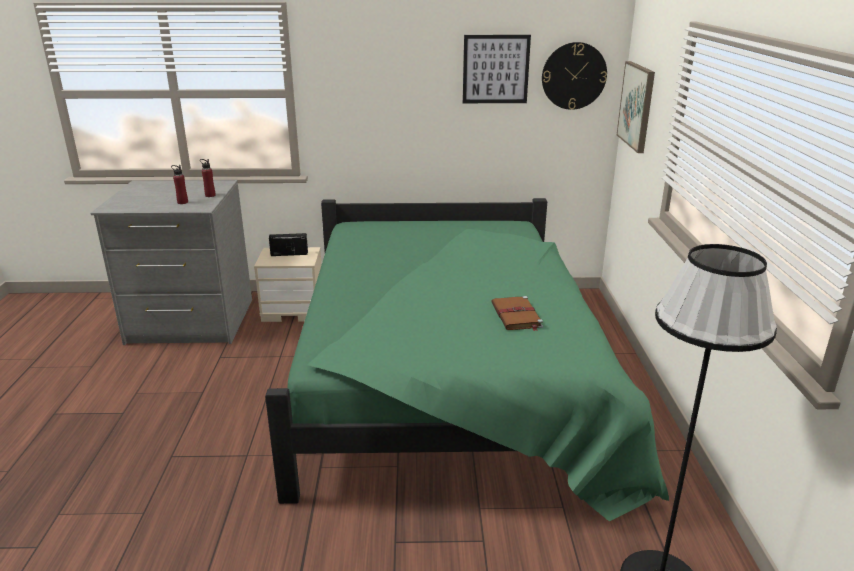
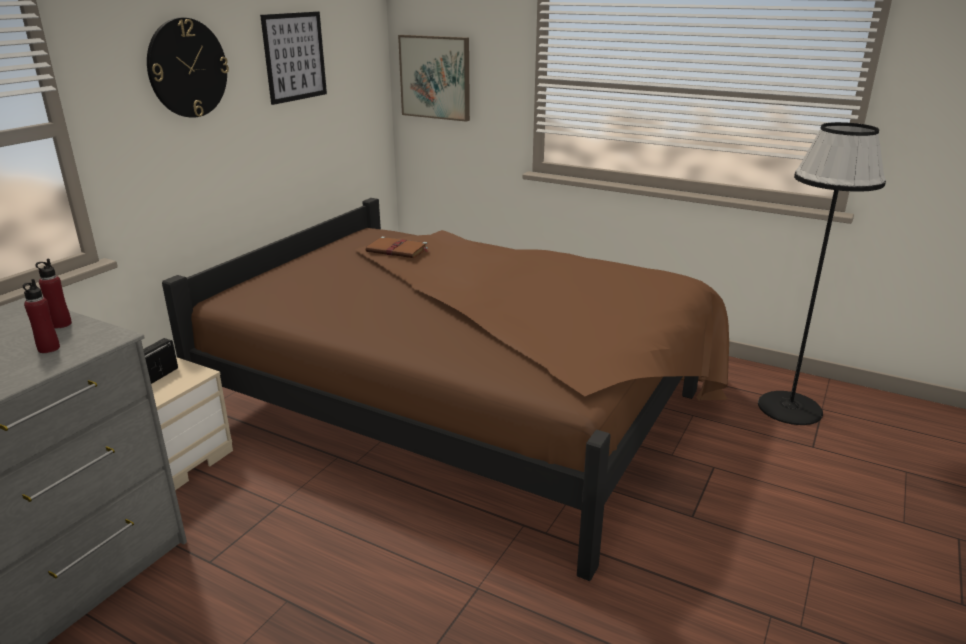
camera: 60 degrees left, 0 degrees up
(451, 382) = (472, 405): green bed -> brown bed
(516, 316) = (579, 280): brown book -> brown book (398, 250)
(574, 76) = (356, 57): wall clock -> wall clock (187, 68)

